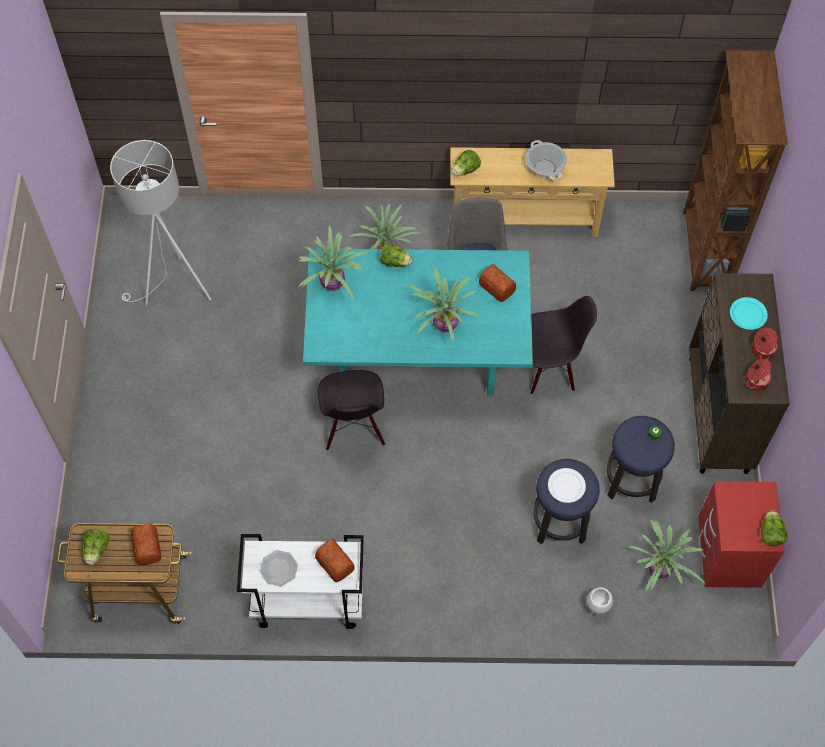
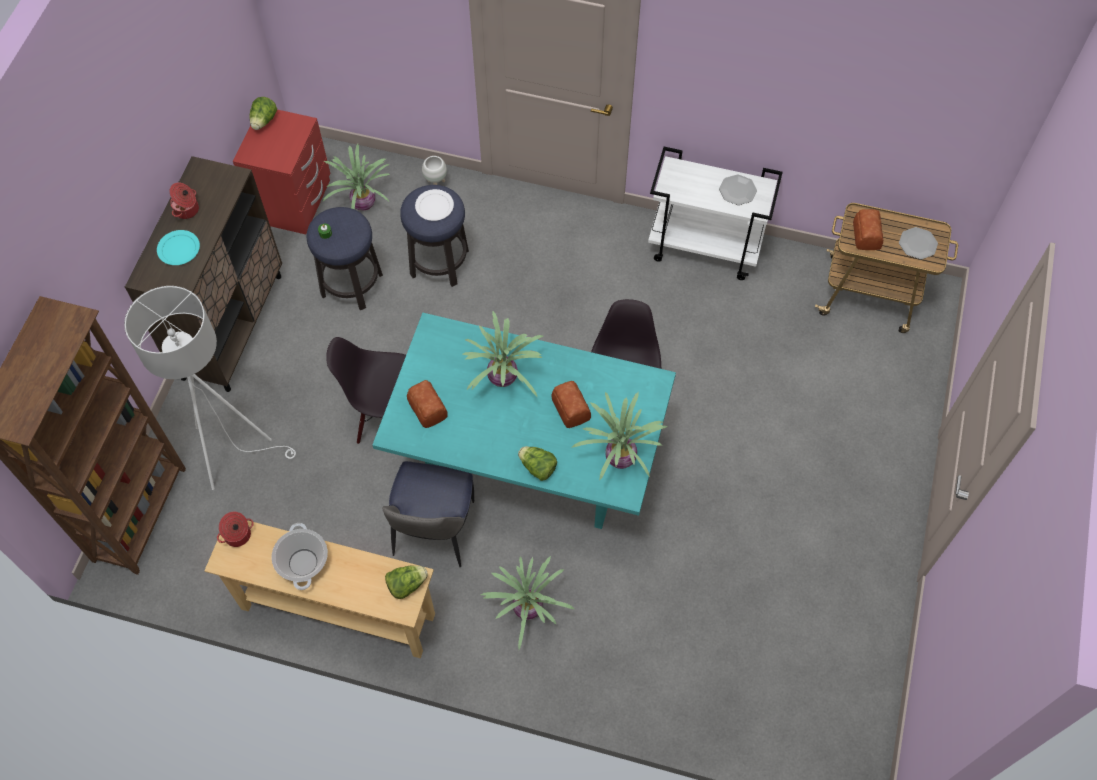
camera: 165 degrees left, 0 degrees up
(97, 550) = (917, 244): lettuce -> plate
(174, 290) = (805, 623): white floor lamp -> white floor lamp (233, 449)
(335, 562) = (682, 185): bread -> bread (570, 409)
(755, 381) = (211, 183): cooking pot -> cooking pot (238, 535)

